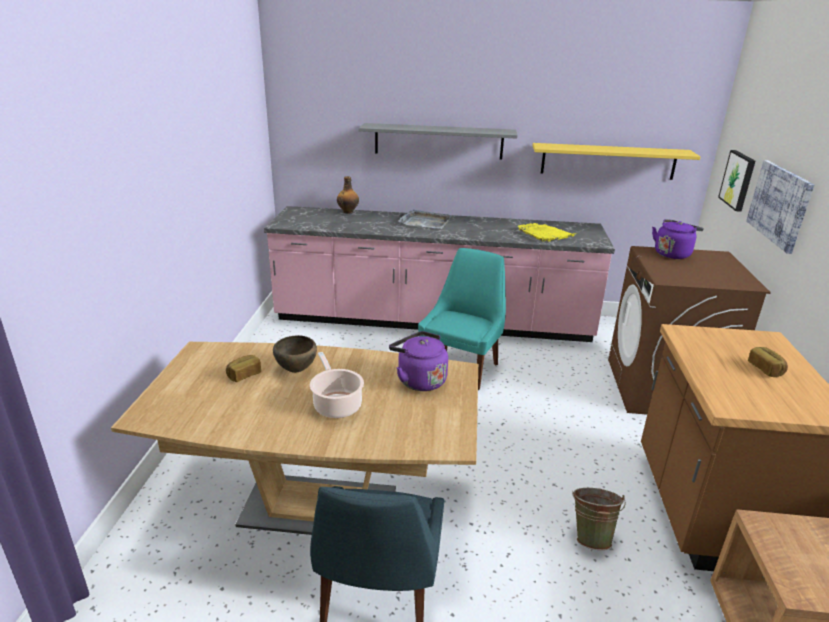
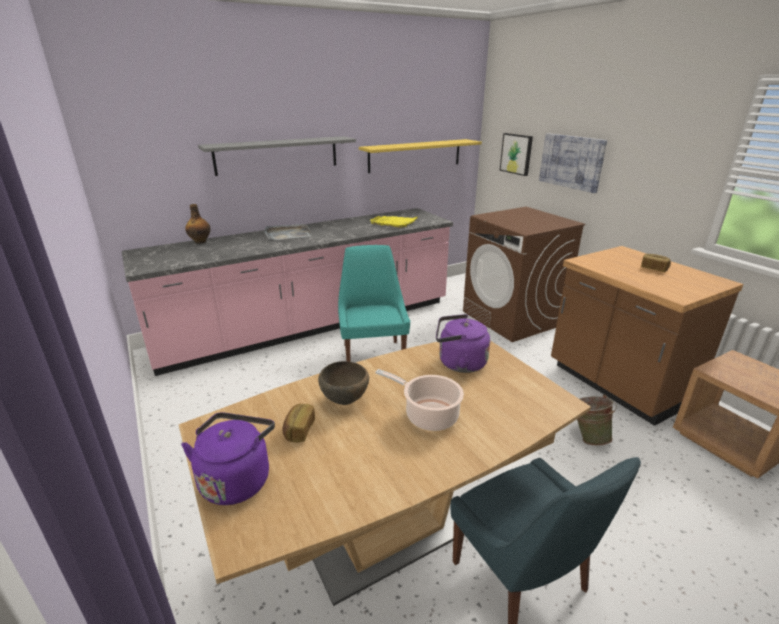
camera: 35 degrees left, 0 degrees up
(672, 254) = (501, 214): purple kettle -> purple kettle (237, 479)

